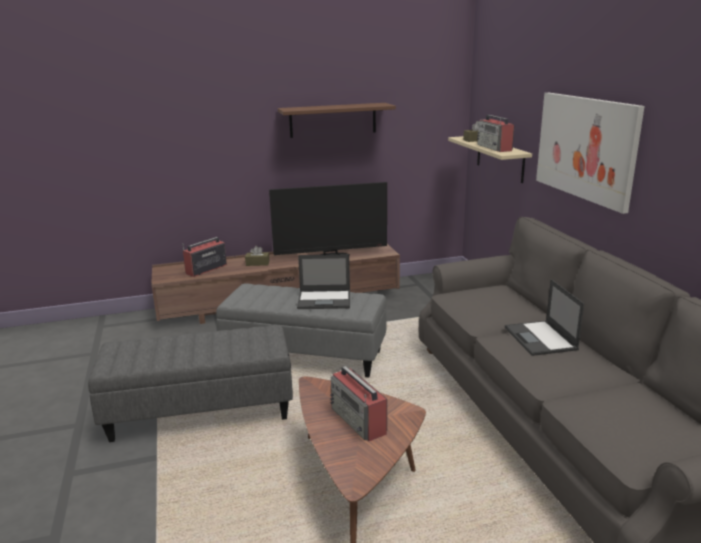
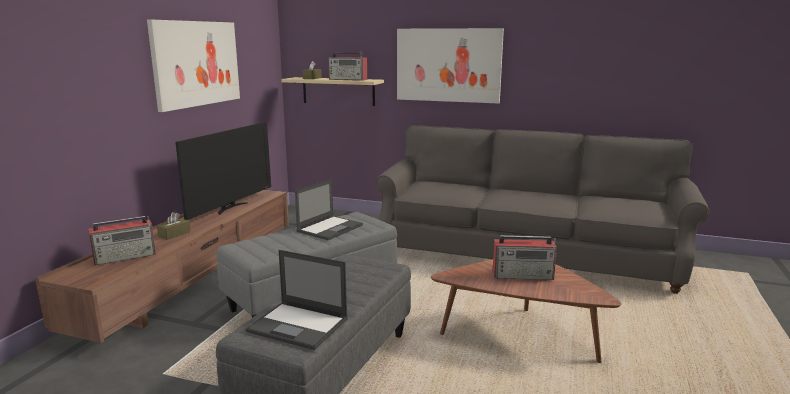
camera: 55 degrees left, 5 degrees down
(205, 269) = (126, 257): radio -> radio turned 105 degrees counterclockwise
(333, 120) = (196, 63): brown shelf -> picture
(541, 339) = (508, 195): laptop -> laptop (299, 325)

